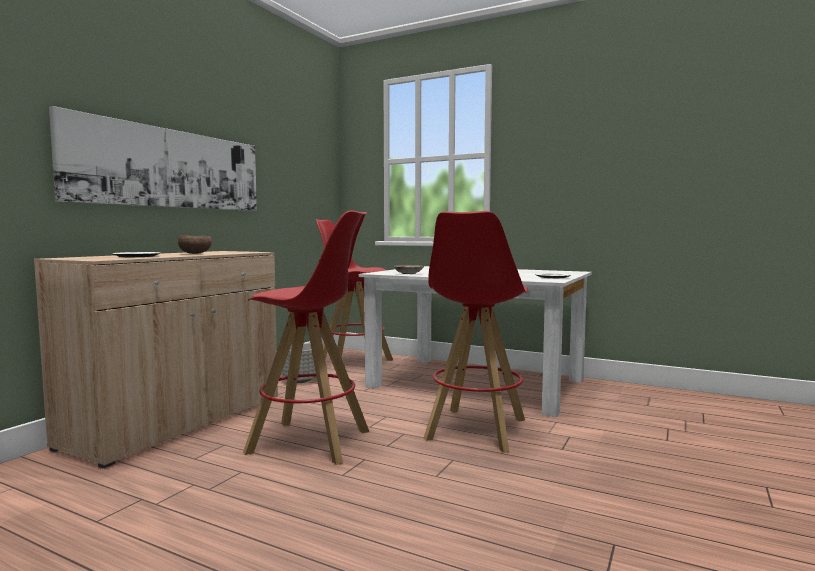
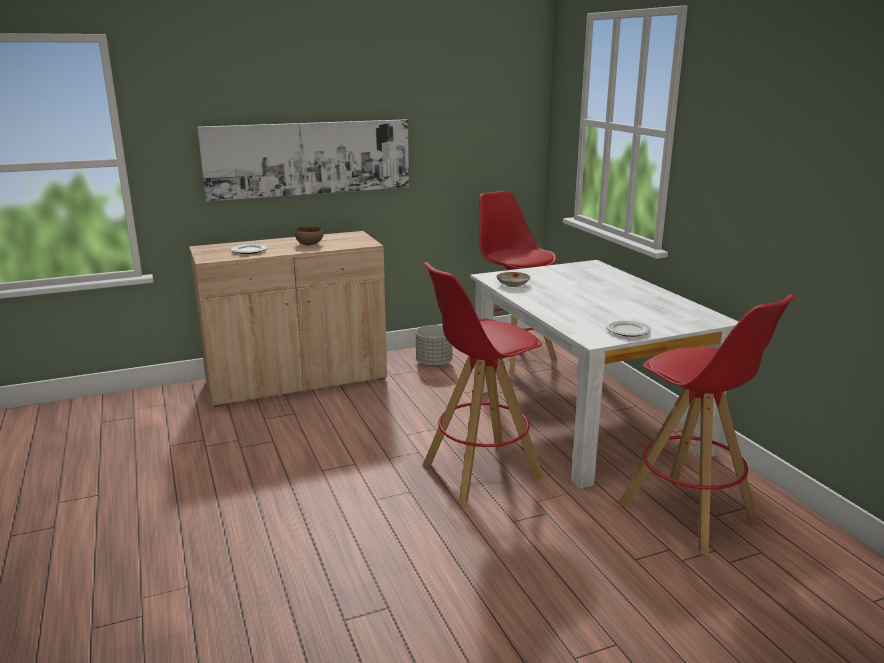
camera: 40 degrees right, 15 degrees up
(311, 442) = (346, 433): red stool -> red stool (689, 513)

